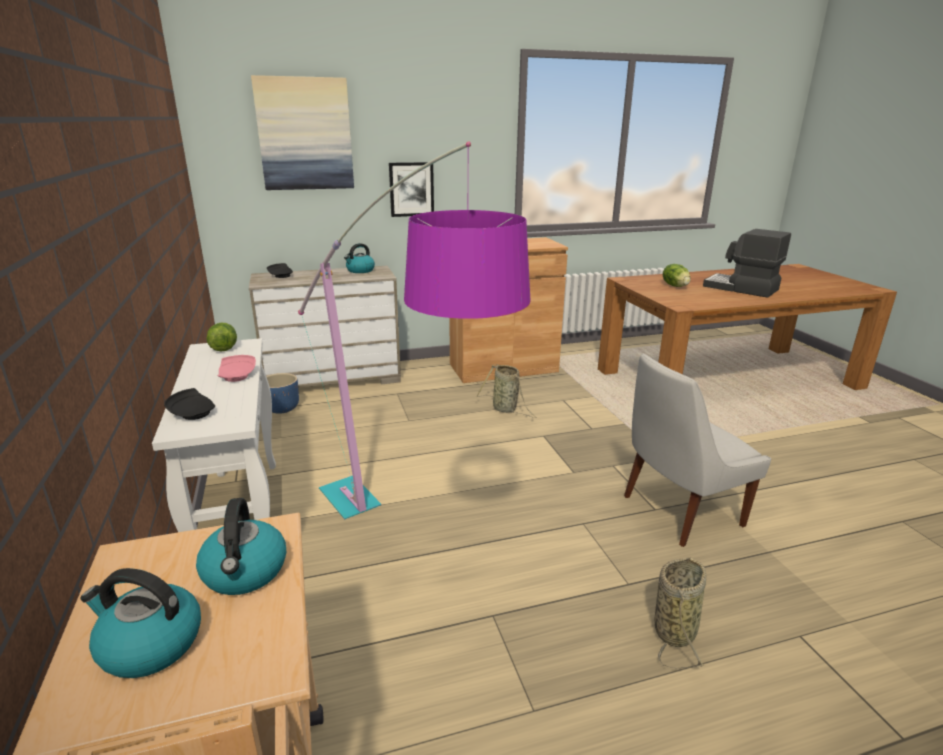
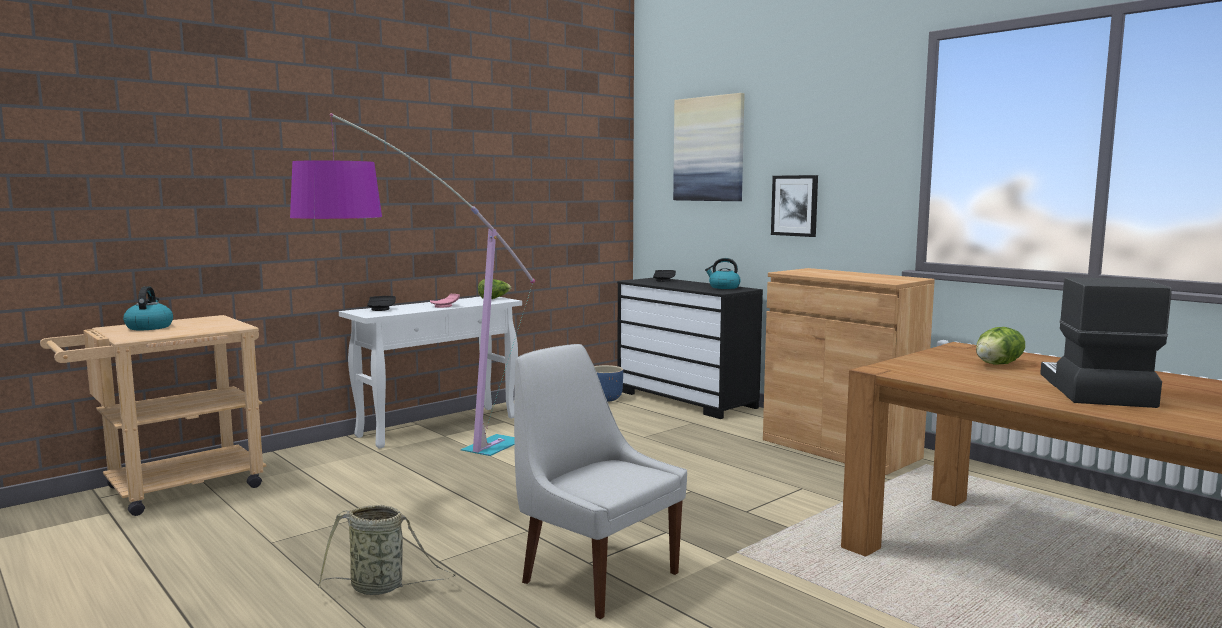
camera: 65 degrees right, 15 degrees down
(245, 572) = (200, 328): kettle -> none
(333, 378) = (686, 399): beige dresser -> black dresser
(506, 409) = (729, 466): basket -> none

